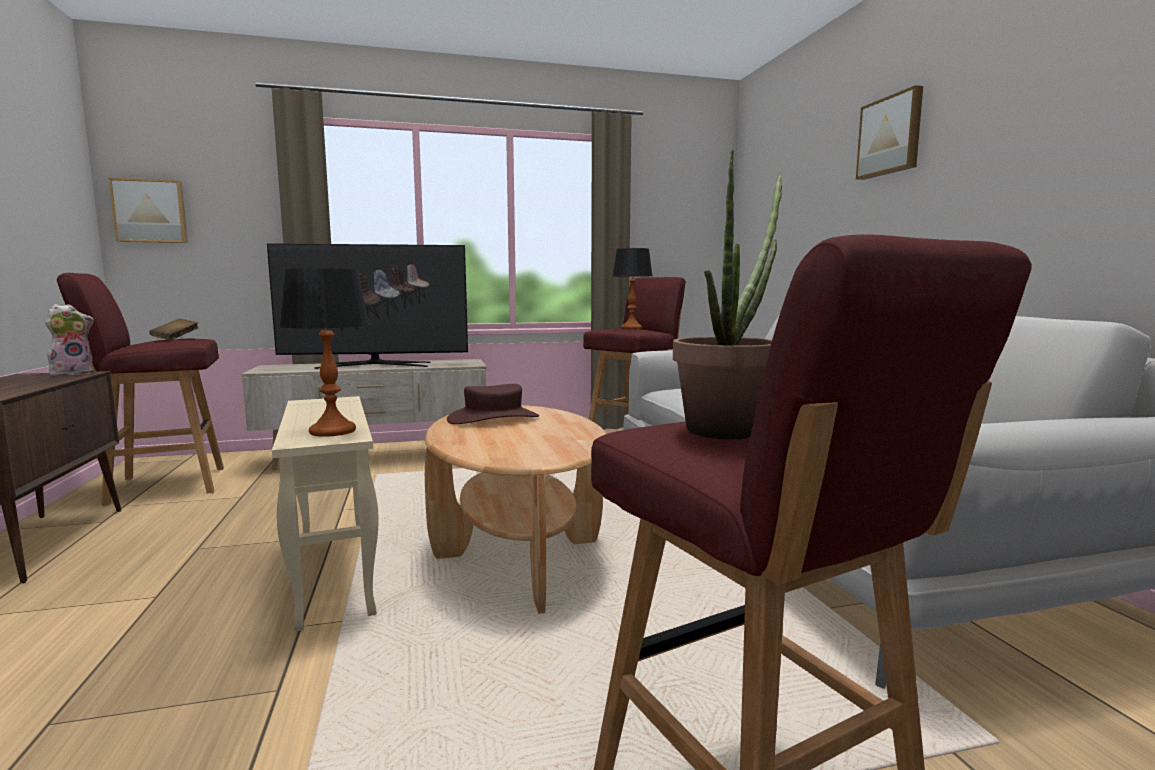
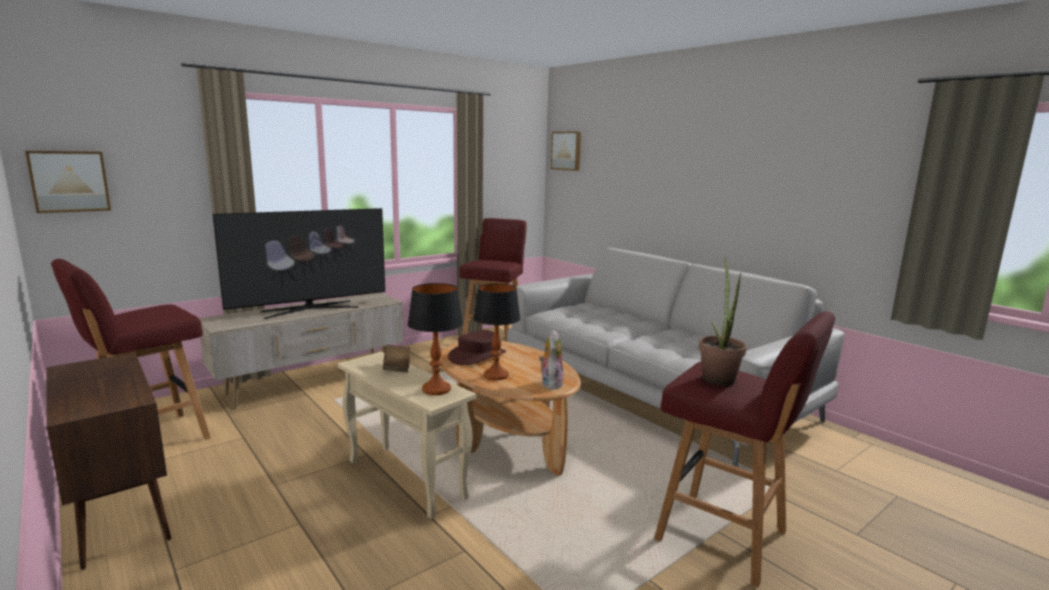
camera: 25 degrees left, 5 degrees up
(73, 373) = (110, 360): plush toy -> plush toy (550, 383)
(175, 338) = (151, 310): brown book -> brown book (397, 367)
(632, 328) = (495, 261): table lamp -> table lamp (496, 375)
(891, 136) = (674, 148): picture -> picture (567, 151)

